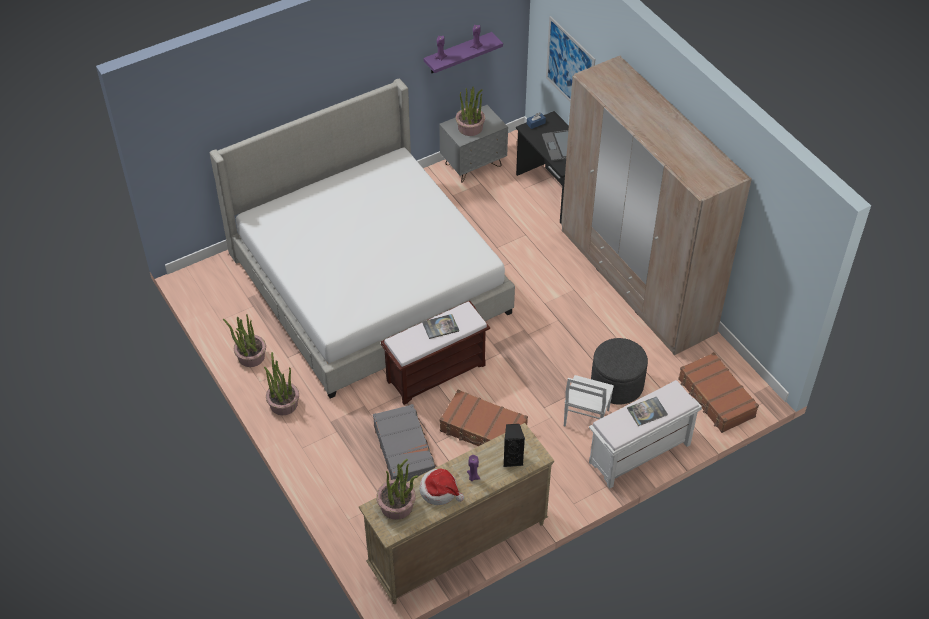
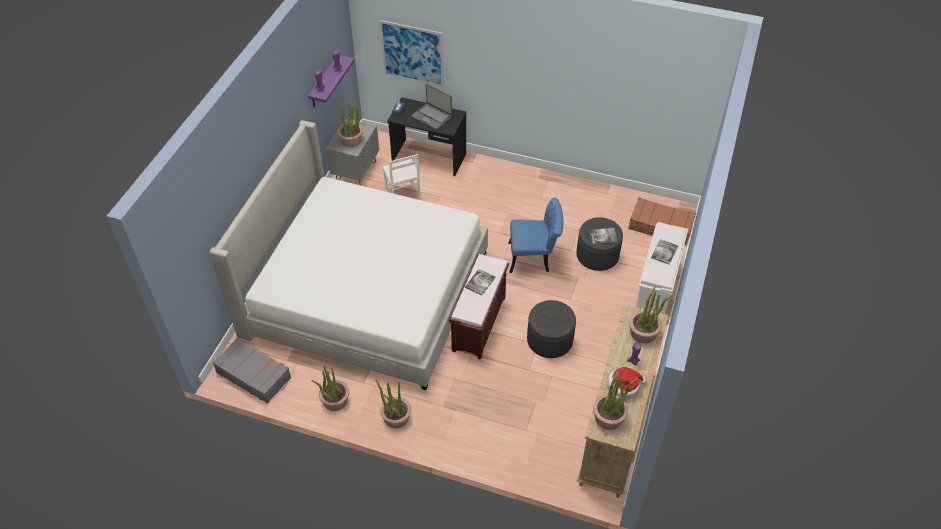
camera: 40 degrees left, 0 degrees up
(404, 451) = (514, 389): grey suitcase -> grey suitcase (254, 374)
(483, 430) = (549, 340): brown suitcase -> grey ottoman
(512, 459) = (643, 332): black speaker -> potted plant
(552, 347) = (534, 257): none -> blue chair
(585, 418) = (602, 289): white chair -> white chair (402, 193)
(617, 362) = (603, 236): none -> book
(635, 281) = (539, 185): beige wardrobe -> none

